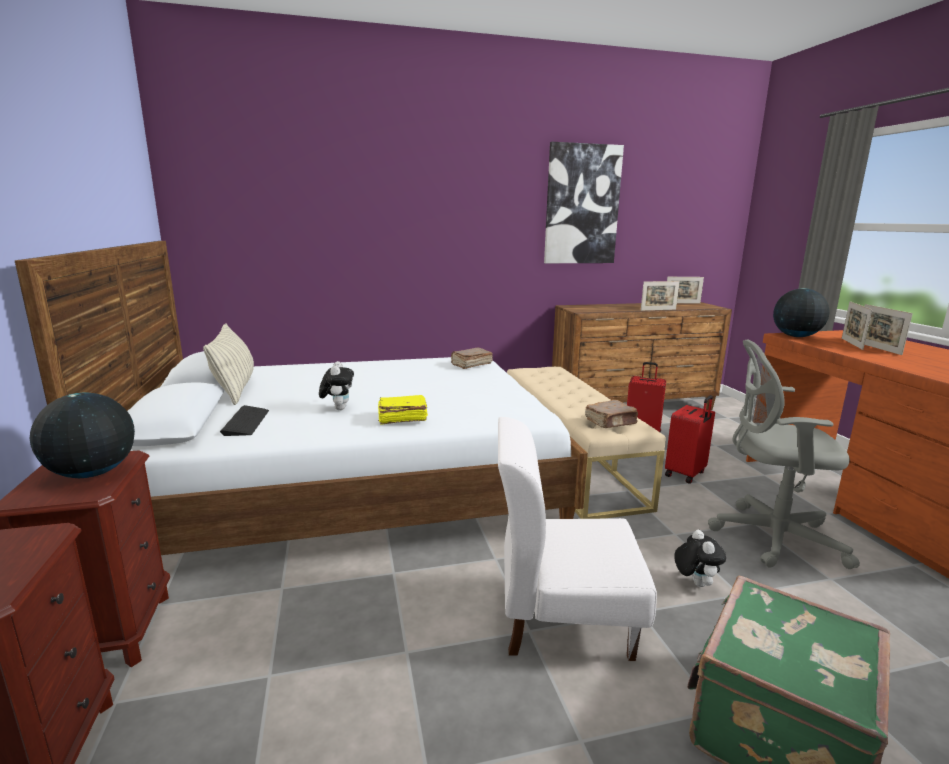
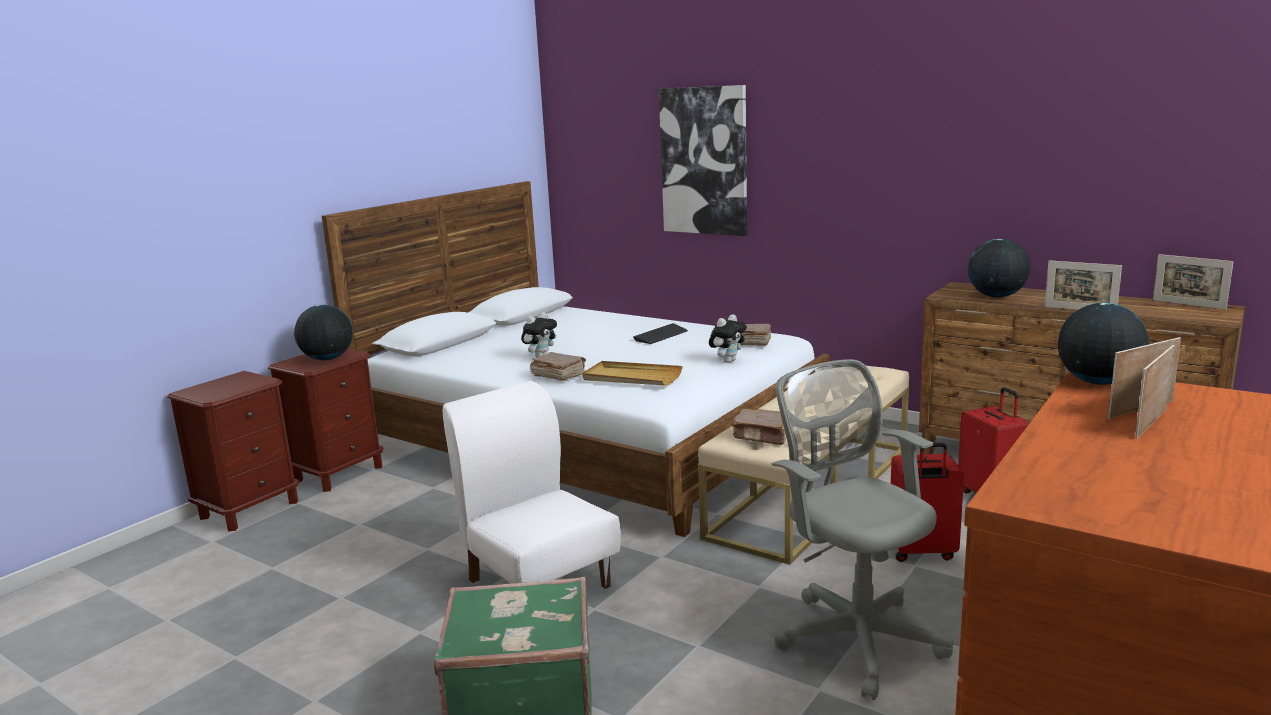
camera: 50 degrees right, 0 degrees up
(234, 388) = (521, 325): pillow -> none
(246, 422) = (470, 352): keyboard -> keyboard (661, 335)
(401, 418) = (558, 375): yellow book -> brown book
(471, 404) = (631, 377): none -> beige tray
(582, 205) = (996, 133): picture -> picture (704, 161)
(604, 309) = (996, 296): none -> globe
(694, 582) = (681, 619): plush toy -> plush toy (728, 361)

